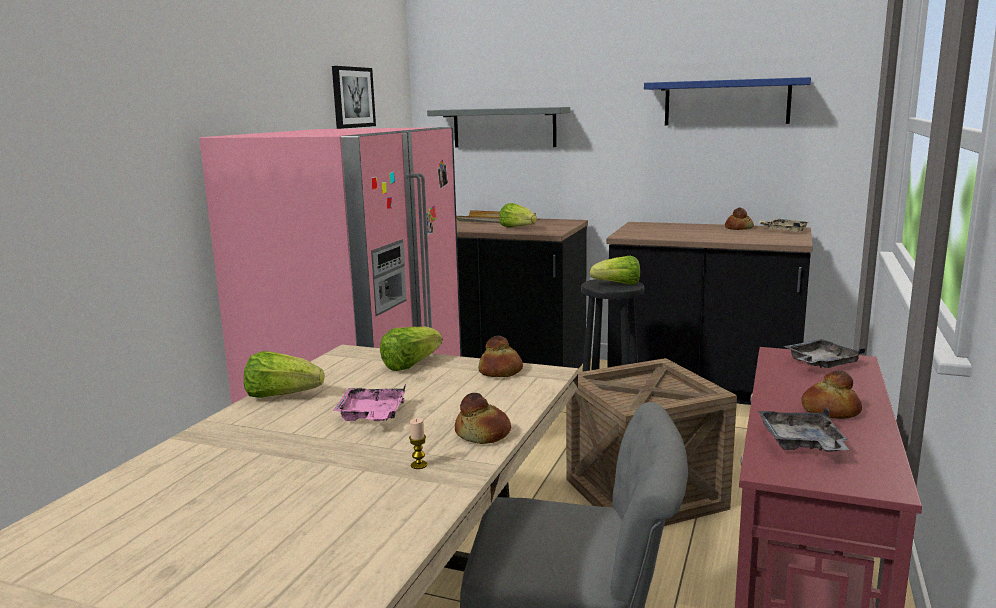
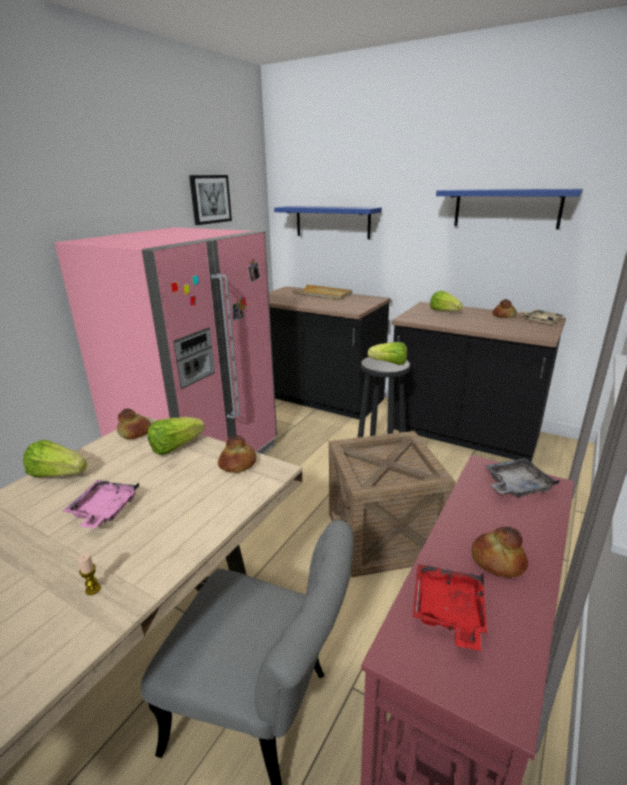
camera: 10 degrees right, 10 degrees up
(483, 434) = (172, 550): bread -> bread (135, 432)
(504, 127) = (332, 222): grey shelf -> blue shelf
(517, 228) = (331, 304): lettuce -> lettuce (444, 311)
(801, 444) = (448, 612): grey tray -> red tray

